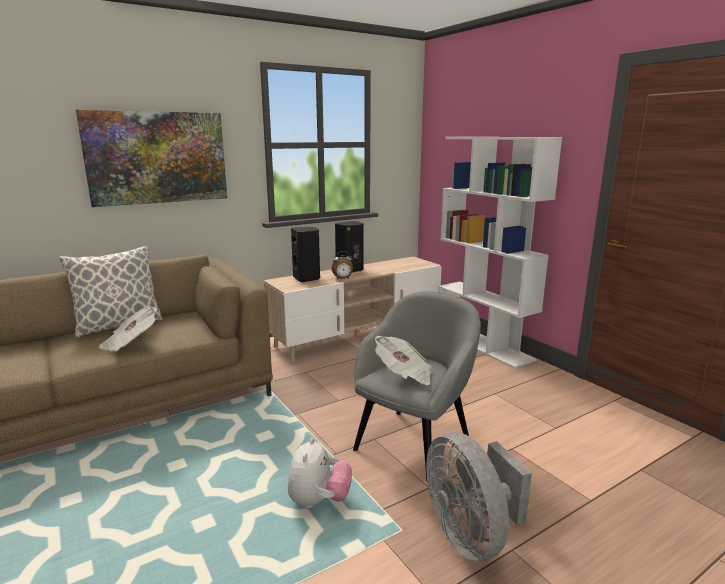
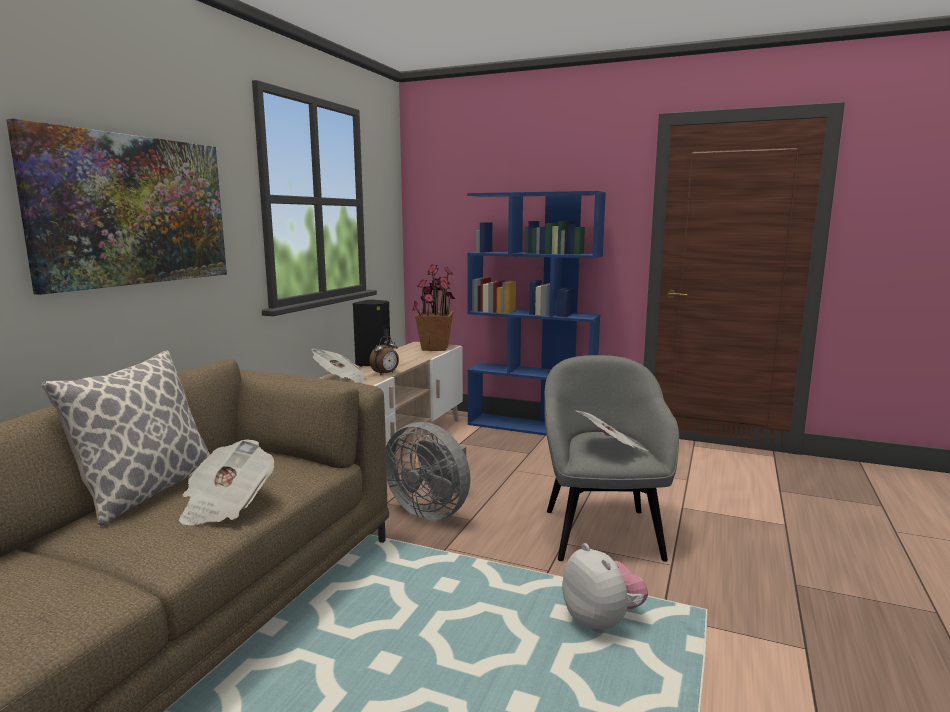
camera: 35 degrees left, 5 degrees down
(307, 279) = (341, 380): black speaker -> newspaper
(416, 264) = (434, 348): none -> potted plant
(470, 535) = (755, 587): grey fan -> grey fan (431, 511)
(483, 344) = (531, 427): white bookcase -> blue bookcase

